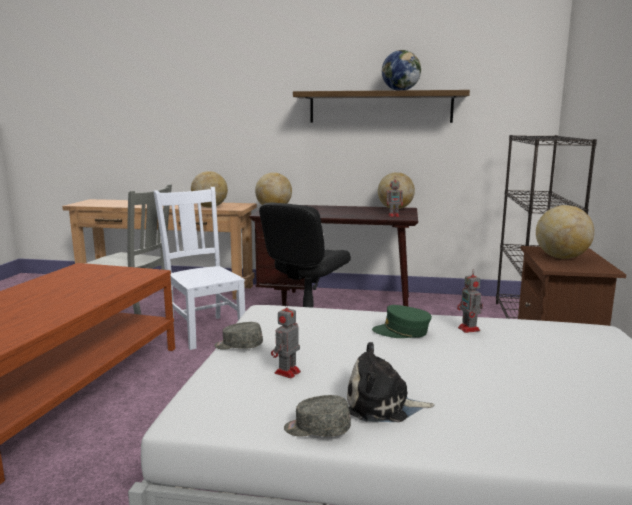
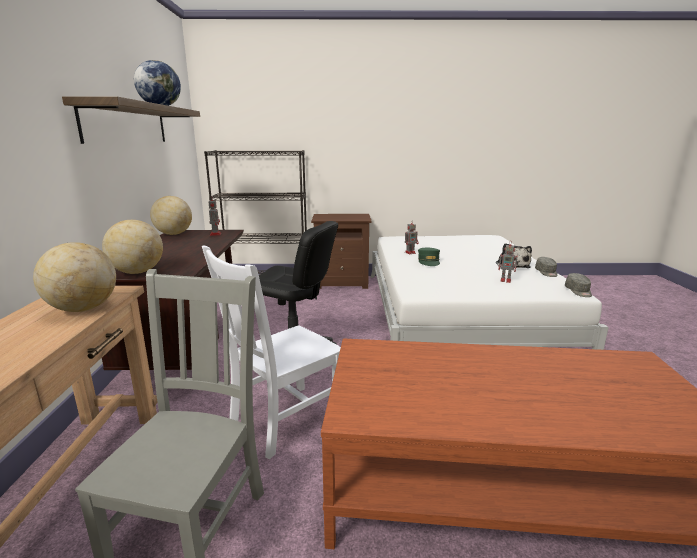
camera: 100 degrees left, 5 degrees up
(238, 346) = (487, 293): grey cap -> grey cap (578, 291)
(561, 257) = (341, 217): globe -> none

